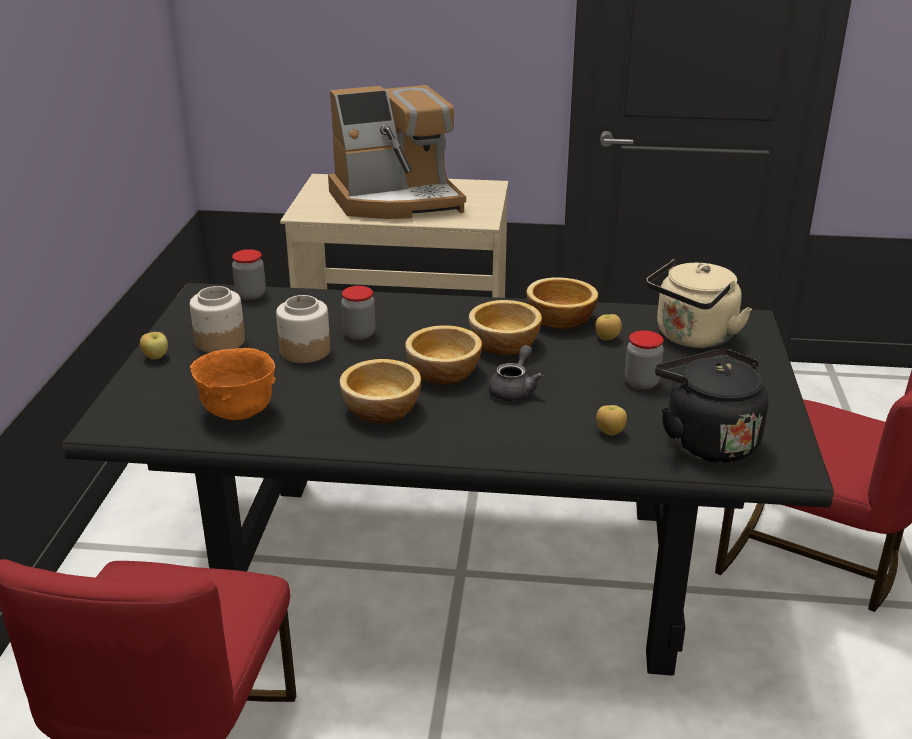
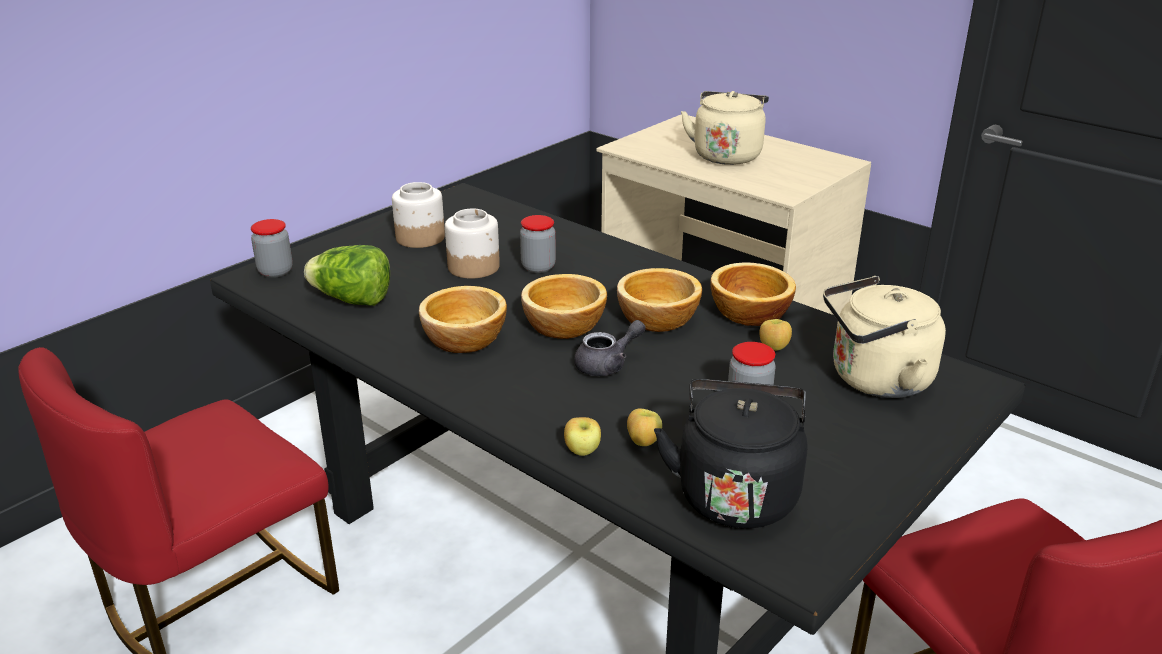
camera: 35 degrees right, 0 degrees up
(156, 357) = (357, 235): apple -> apple (582, 452)
(238, 412) = (352, 300): orange bowl -> lettuce
(251, 295) = (497, 206): jar -> jar (275, 271)
(397, 200) = (727, 155): coffee machine -> beige kettle

